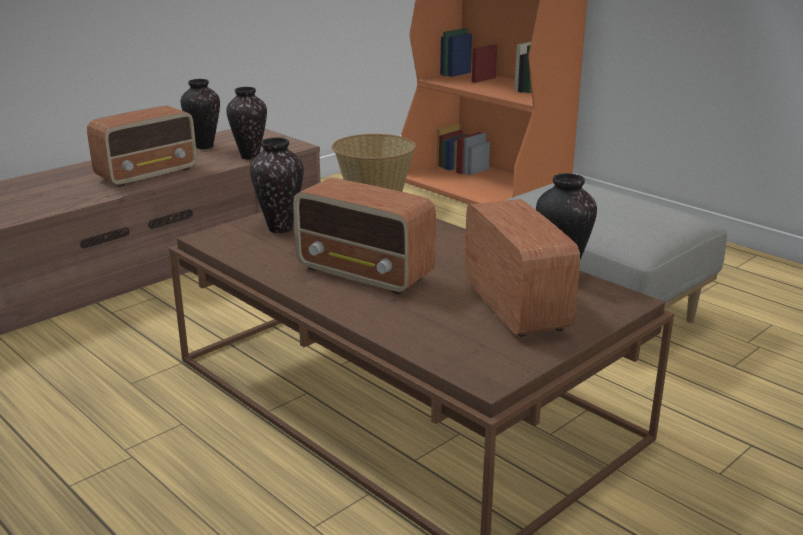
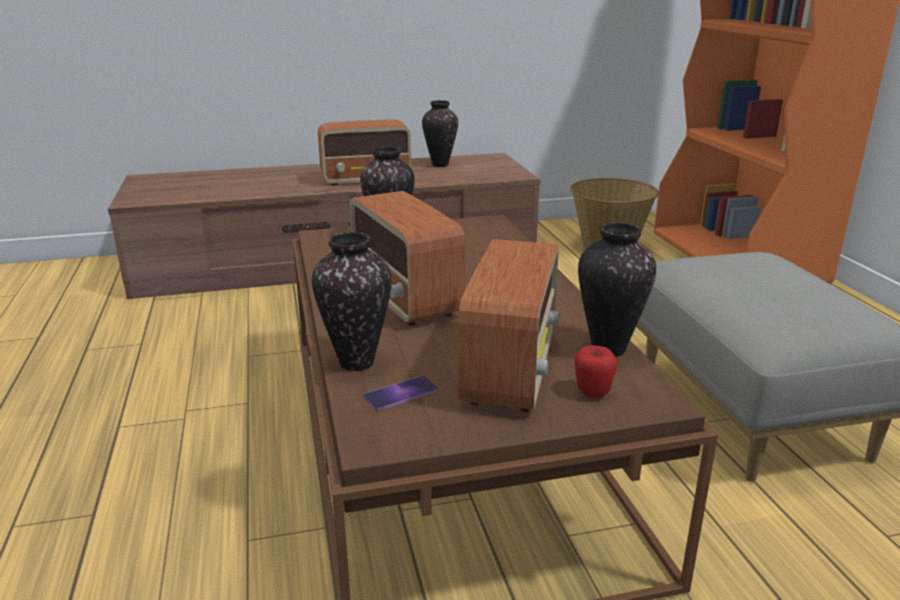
camera: 30 degrees right, 0 degrees up
(250, 156) = (467, 178): vase -> vase (358, 362)
(462, 344) = (400, 393): none -> phone
(586, 307) = (592, 393): none -> apple

